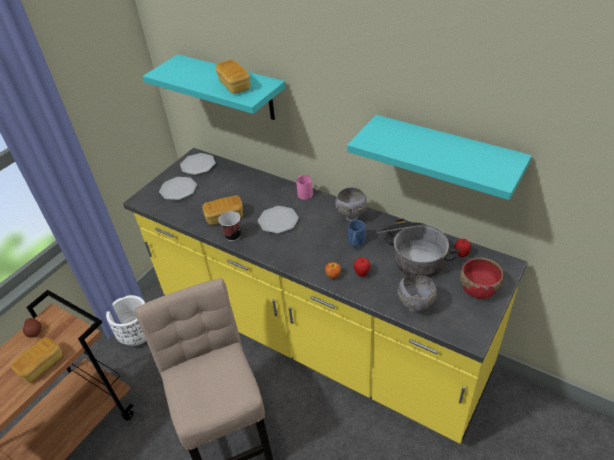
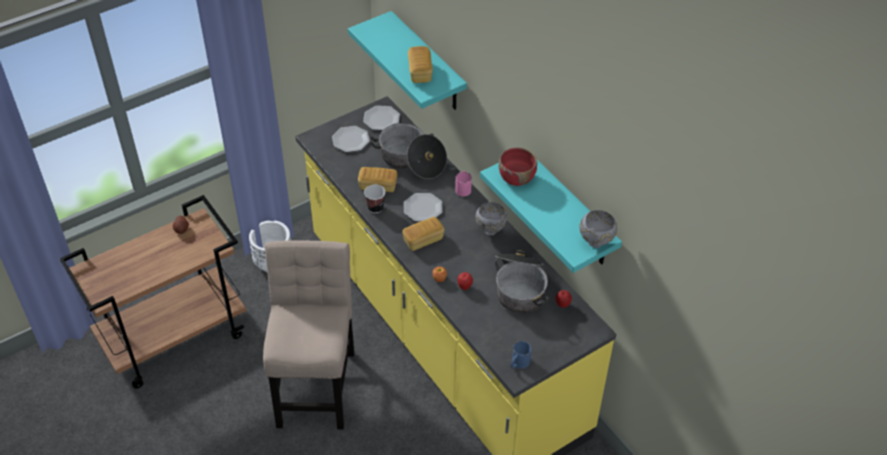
camera: 20 degrees right, 5 degrees up
(41, 365) = (178, 260): bread -> bread (423, 240)
(243, 187) = (411, 160): none -> cooking pot
(356, 243) = (478, 257): blue mug -> blue mug (518, 363)
(415, 306) = (490, 332): grey bowl -> grey bowl (596, 242)
(478, 289) = (553, 340): red bowl -> red bowl (516, 178)

